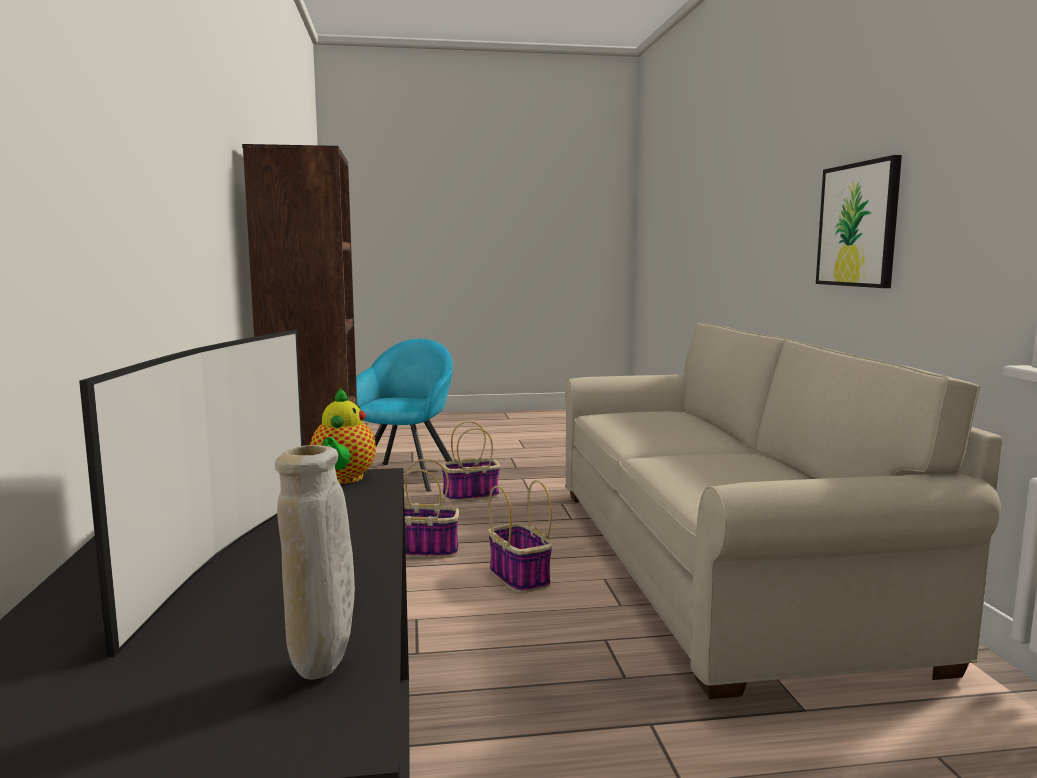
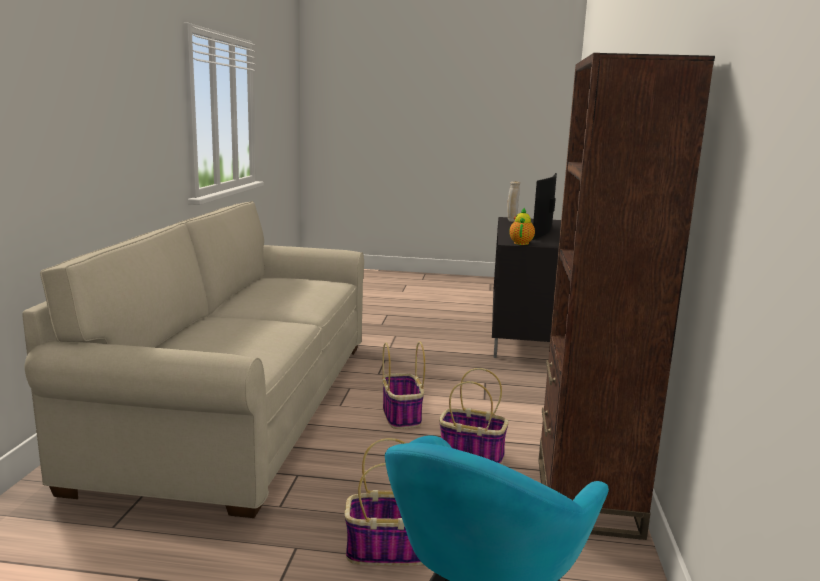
camera: 165 degrees left, 5 degrees up
(858, 225) = (98, 124): picture -> none

